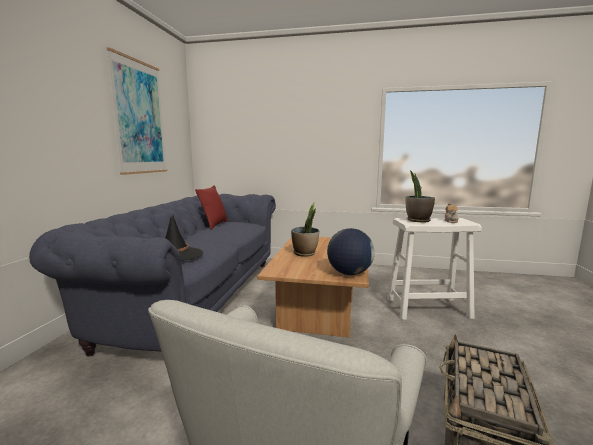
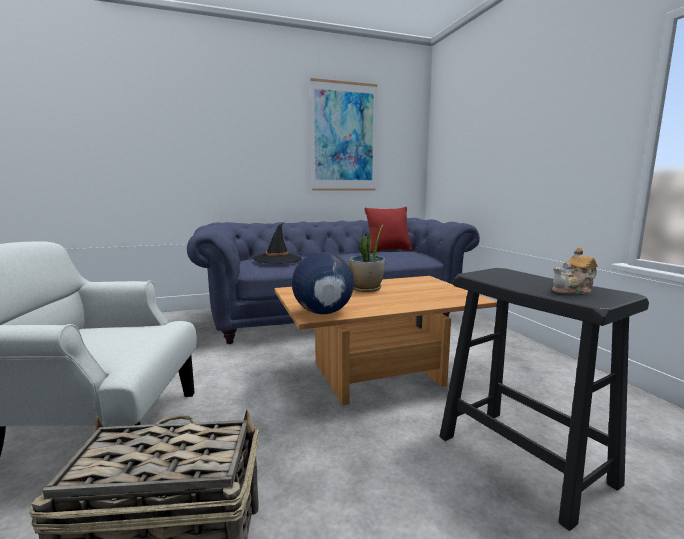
camera: 60 degrees right, 0 degrees up
(418, 220) = (510, 276): potted plant -> none
(428, 308) = (524, 460): white stool -> black stool

